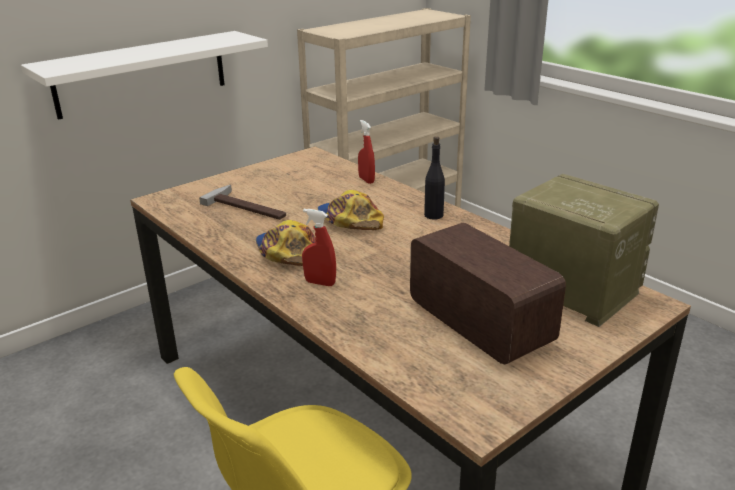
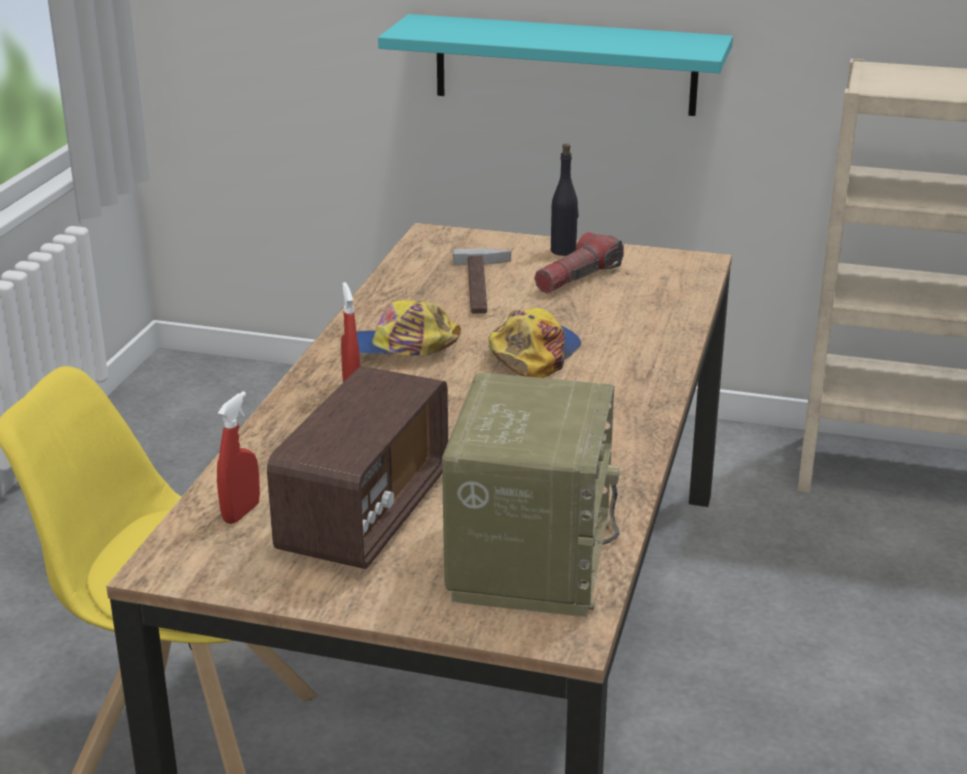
camera: 55 degrees right, 0 degrees up
(142, 73) = (565, 65): white shelf -> turquoise shelf
(281, 183) = (578, 278): none -> flashlight
(288, 252) = (400, 348): cap -> cap turned 120 degrees counterclockwise
(366, 180) = (672, 323): red spray bottle -> red spray bottle (241, 513)
(433, 215) = (627, 402): black bottle -> black bottle (563, 251)

